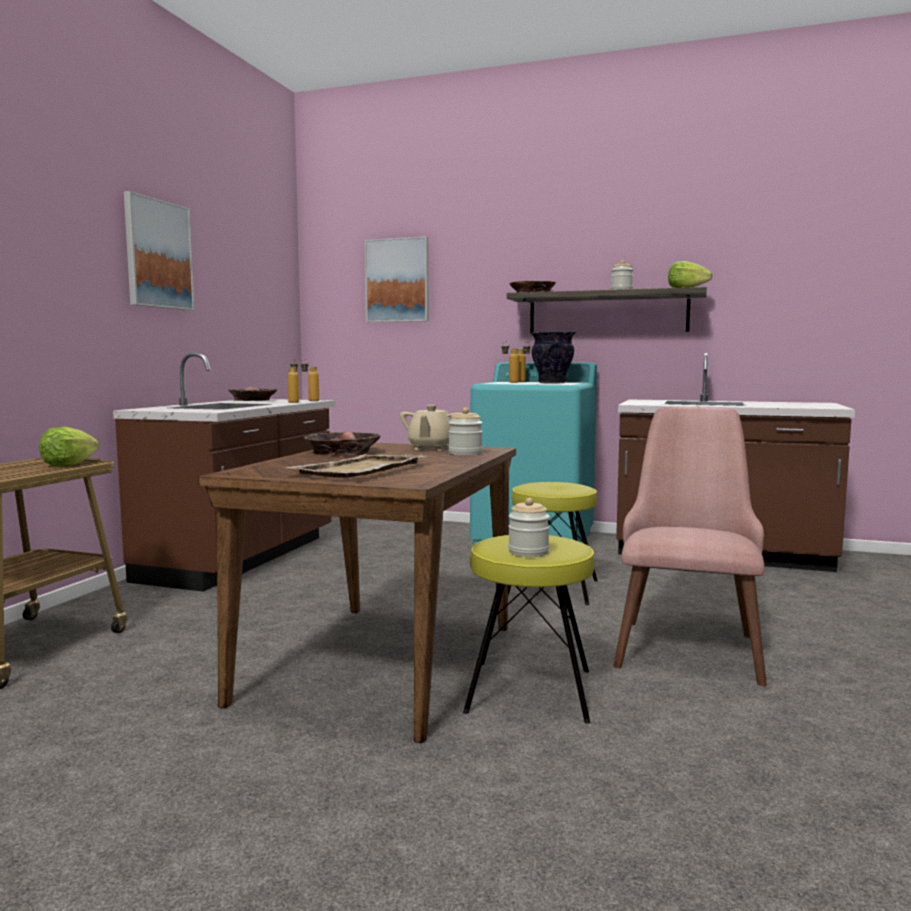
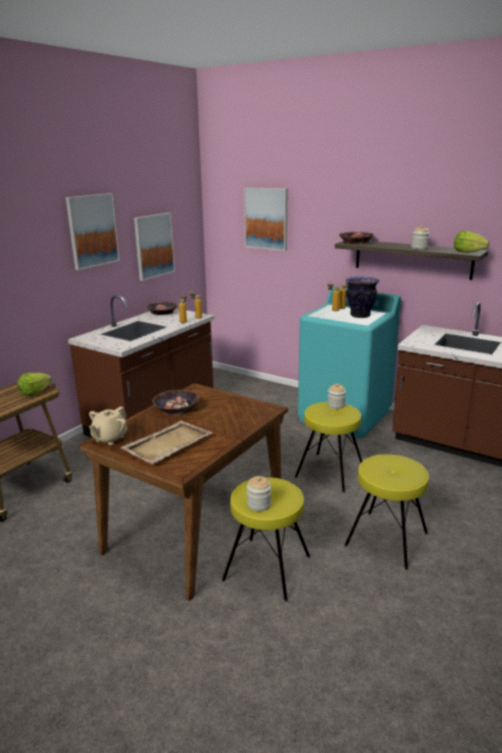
camera: 15 degrees right, 15 degrees up
(238, 306) = (154, 246): none -> picture
(431, 448) = (233, 404): beige teapot -> beige teapot (109, 438)
(465, 453) = (247, 417): jar -> jar (336, 405)
(687, 642) = (387, 539): pink chair -> yellow stool

